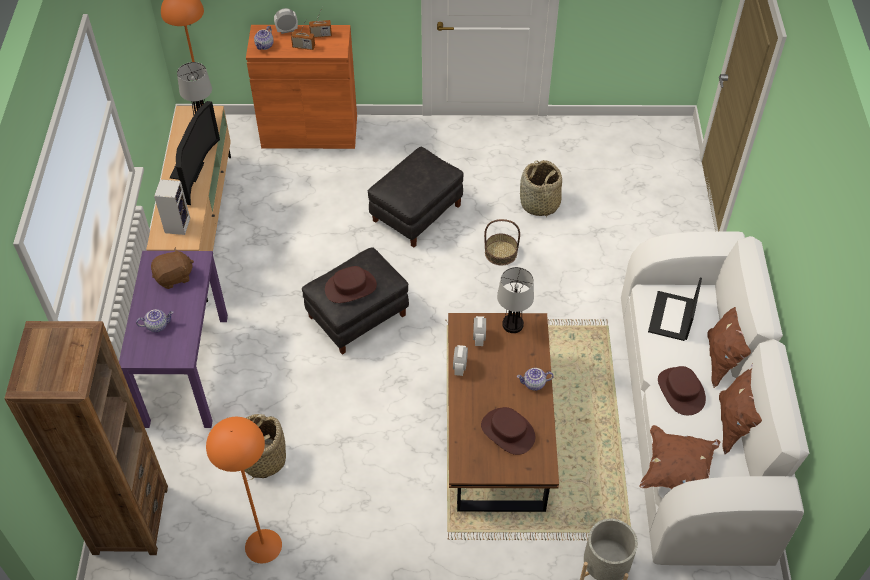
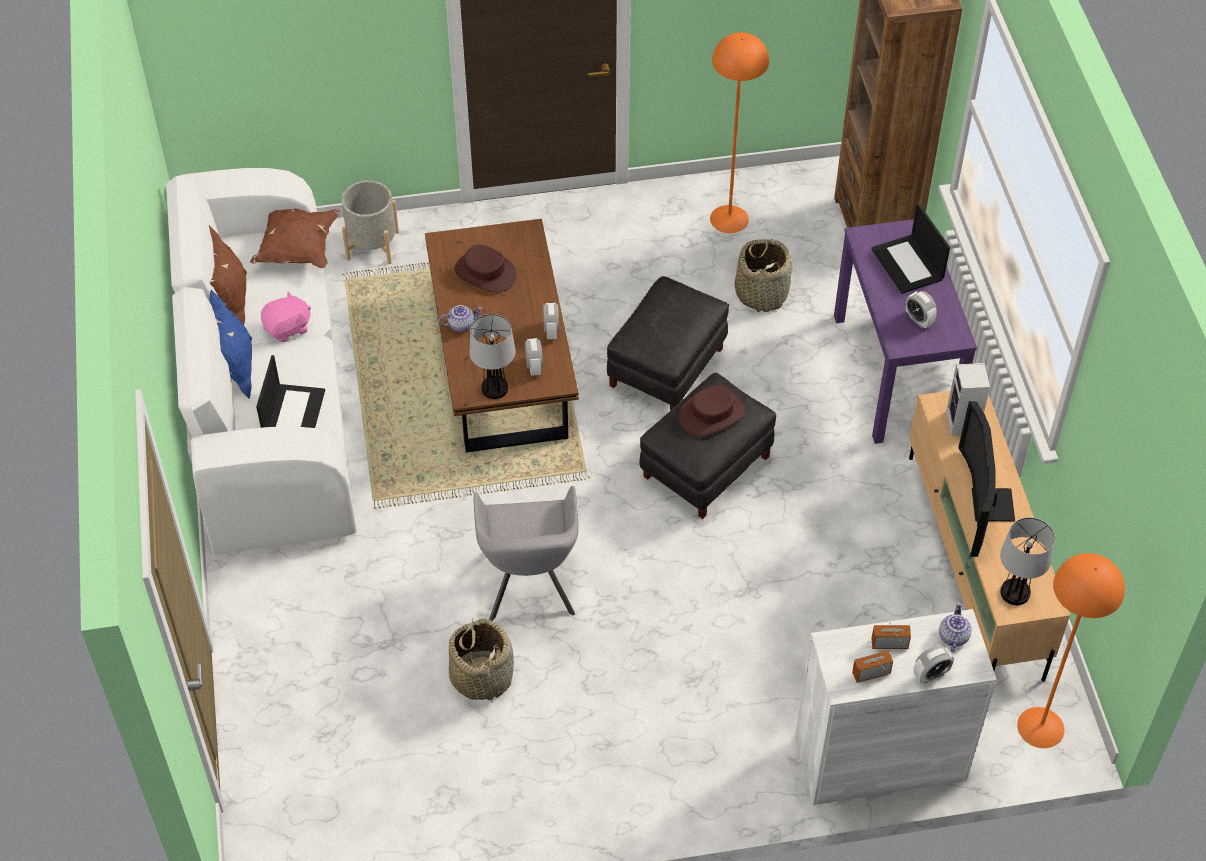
camera: 170 degrees right, 0 degrees up
(157, 325) = (908, 264): teapot -> laptop
(174, 277) = (919, 320): brown plush toy -> alarm clock
(309, 132) = (880, 758): orange cabinet -> white cabinet
(416, 212) = (666, 632): black ottoman -> black ottoman (667, 368)
(501, 253) = (529, 585): basket -> grey armchair
(681, 391) = (288, 328): brown hat -> pink plush toy
(721, 360) = (236, 369): brown pillow -> blue pillow

